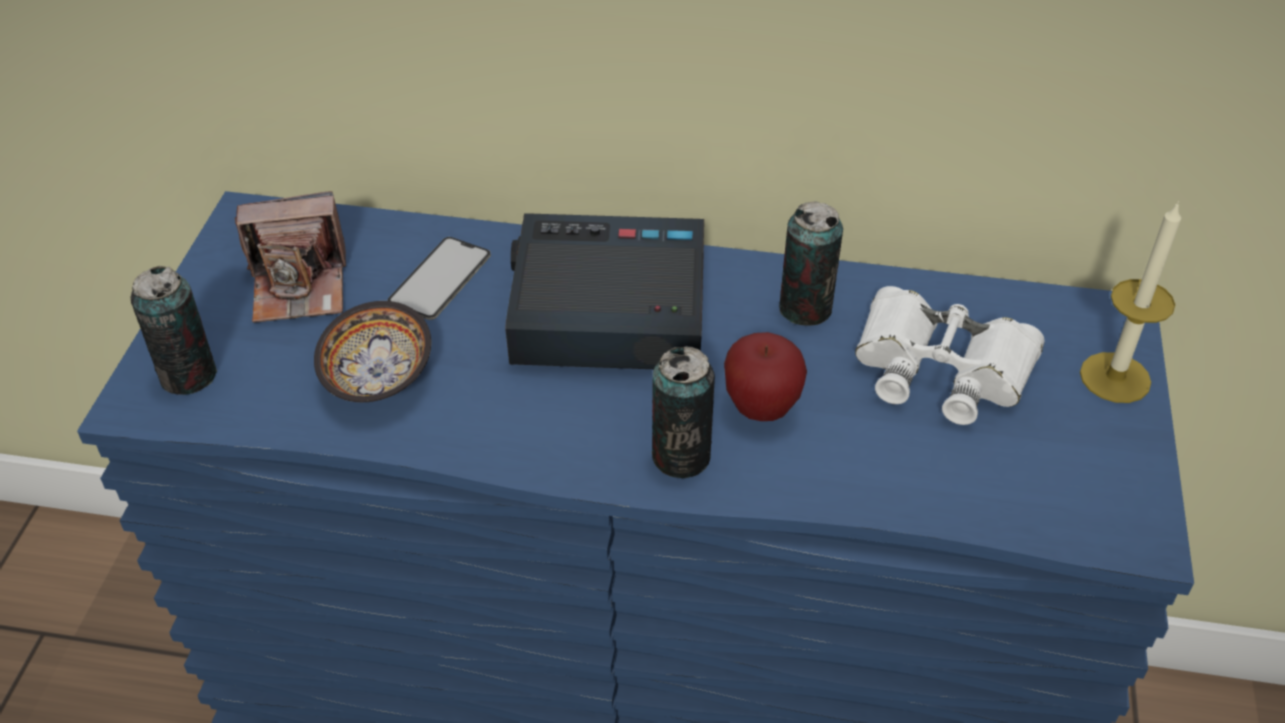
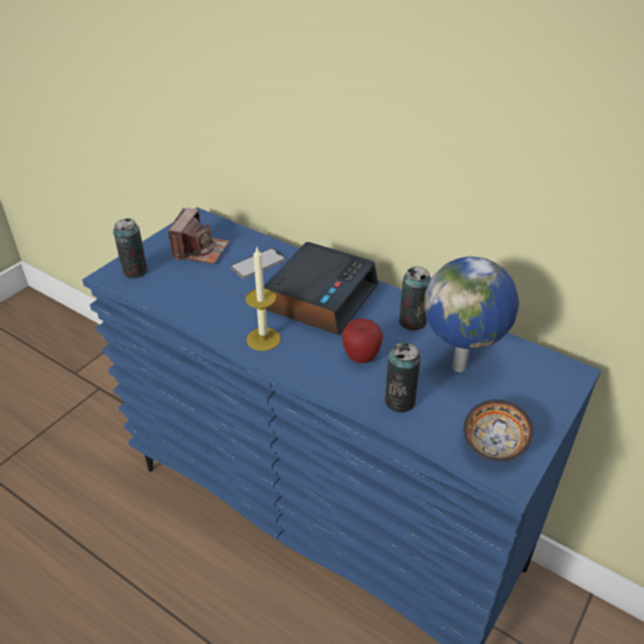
camera: 25 degrees right, 5 degrees down
(300, 286) = (200, 250): camera -> camera turned 90 degrees counterclockwise
(381, 374) = (208, 293): bowl -> bowl (496, 443)
(607, 312) = (319, 297): alarm clock -> alarm clock turned 90 degrees clockwise
(681, 456) = (310, 365): can -> can (399, 401)
(941, 368) = (461, 367): white binoculars -> globe
(1115, 377) = (550, 400): candle -> candle (263, 339)

